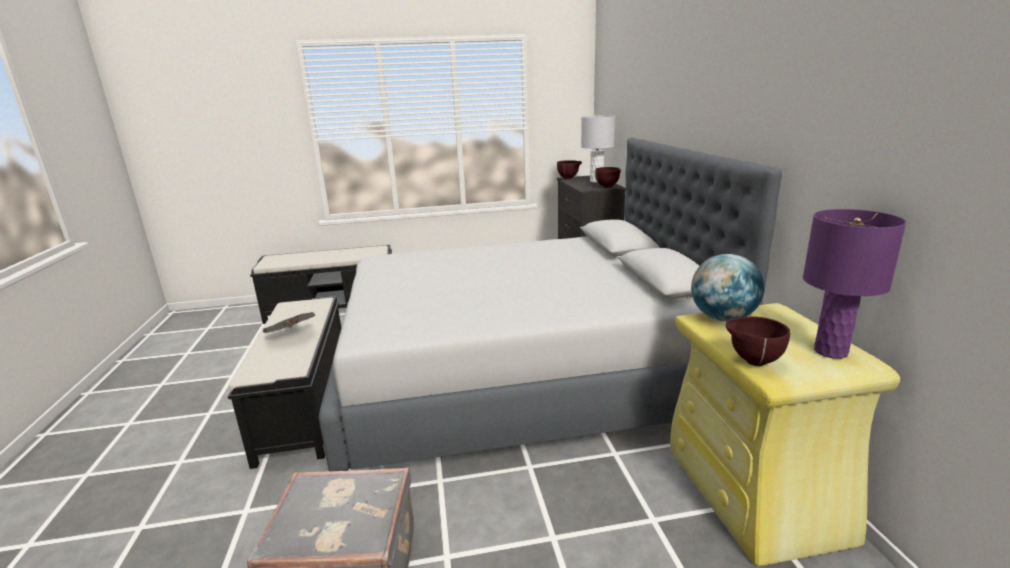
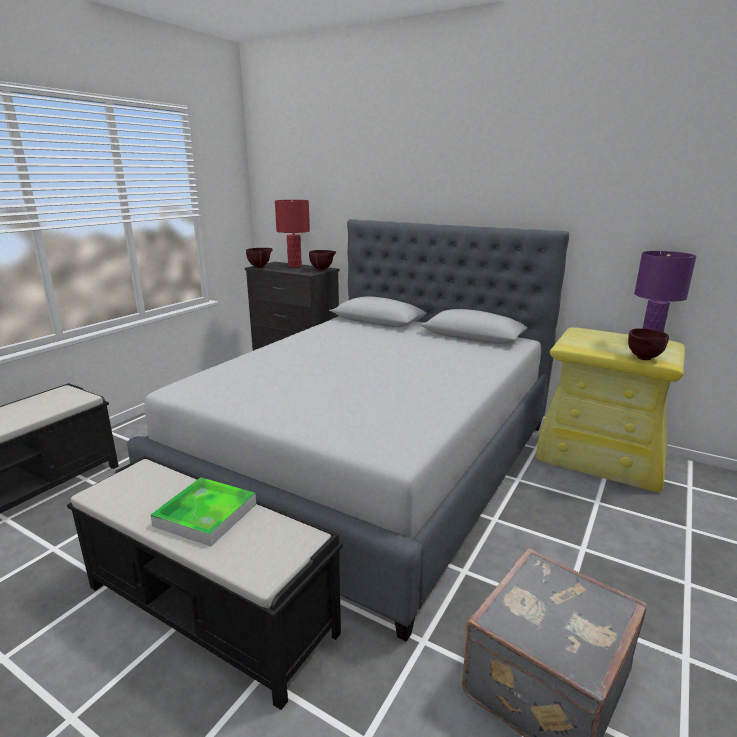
camera: 50 degrees left, 0 degrees up
(291, 336) = (206, 515): newspaper -> tray
(596, 181) = (295, 266): grey table lamp -> red table lamp
(722, 318) = (576, 342): globe -> none

